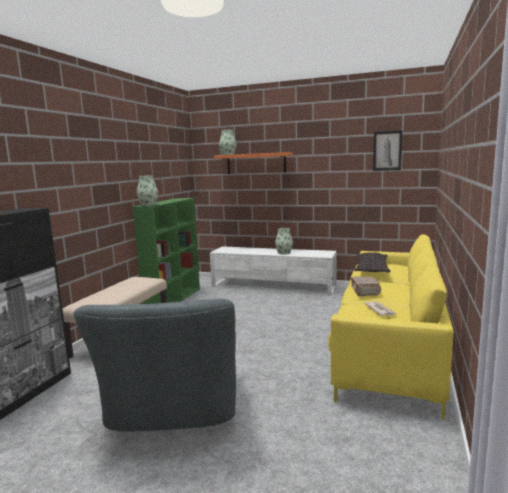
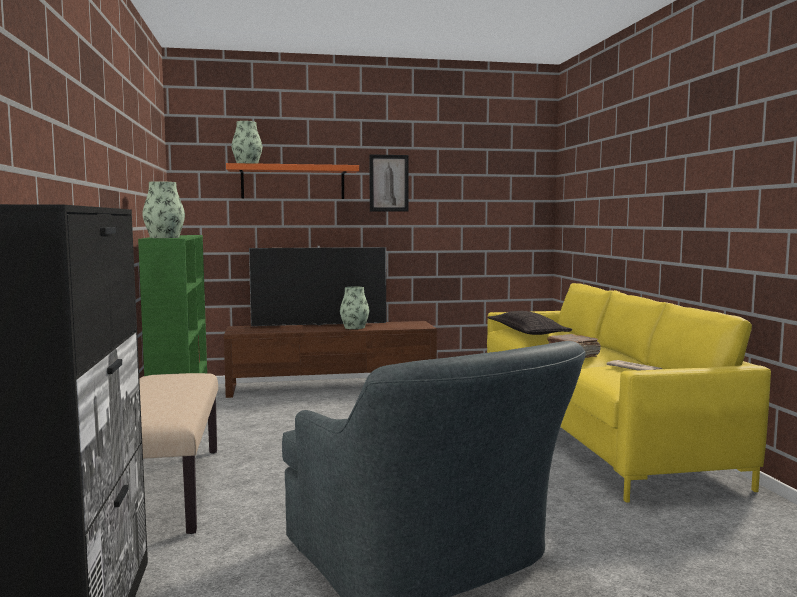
camera: 30 degrees left, 5 degrees down
(269, 249) = (319, 325): none -> television
(273, 286) = (332, 386): white tv stand -> brown tv stand
(387, 150) = (493, 172): picture -> picture (389, 183)

